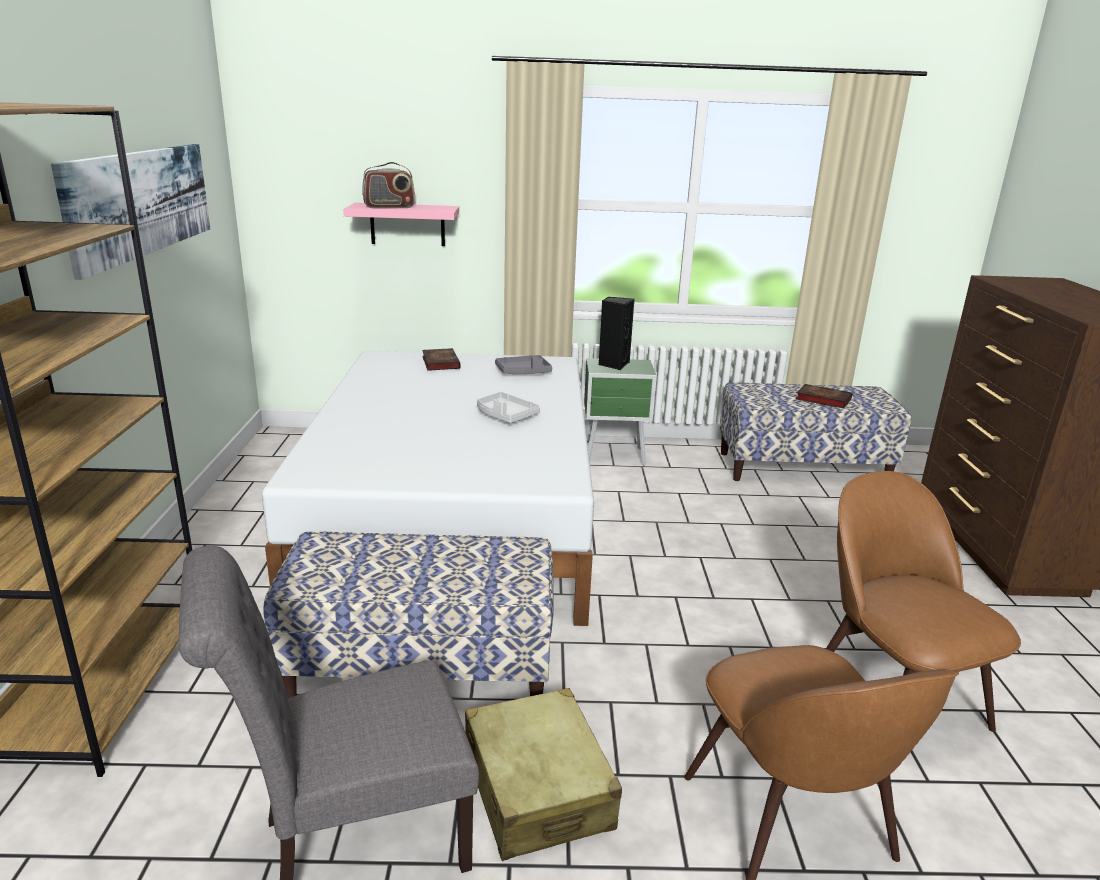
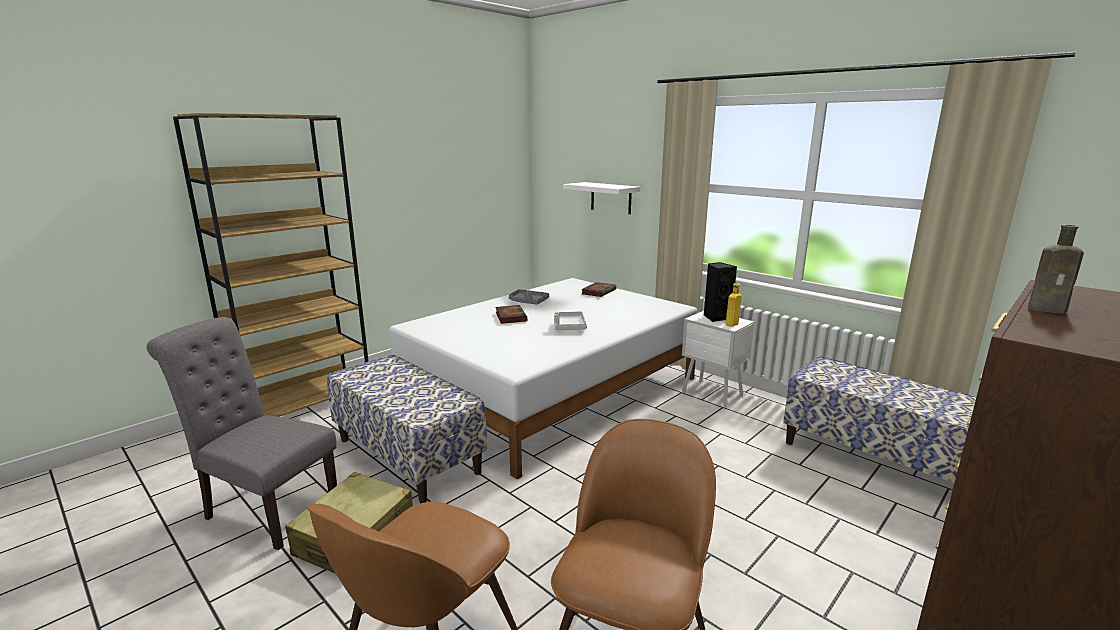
camera: 45 degrees right, 5 degrees down
(142, 202) = (432, 171): picture -> none
(389, 207) = (591, 184): radio -> none
(407, 224) = (611, 198): pink shelf -> white shelf
(523, 372) = (636, 307): grey tray -> grey tray (528, 302)
(615, 457) = (713, 395): green nightstand -> white nightstand
(640, 368) = (731, 324): none -> yellow bottle
(821, 399) = (892, 392): book -> book (510, 316)
(1048, 298) = (1049, 310): none -> brown bottle

